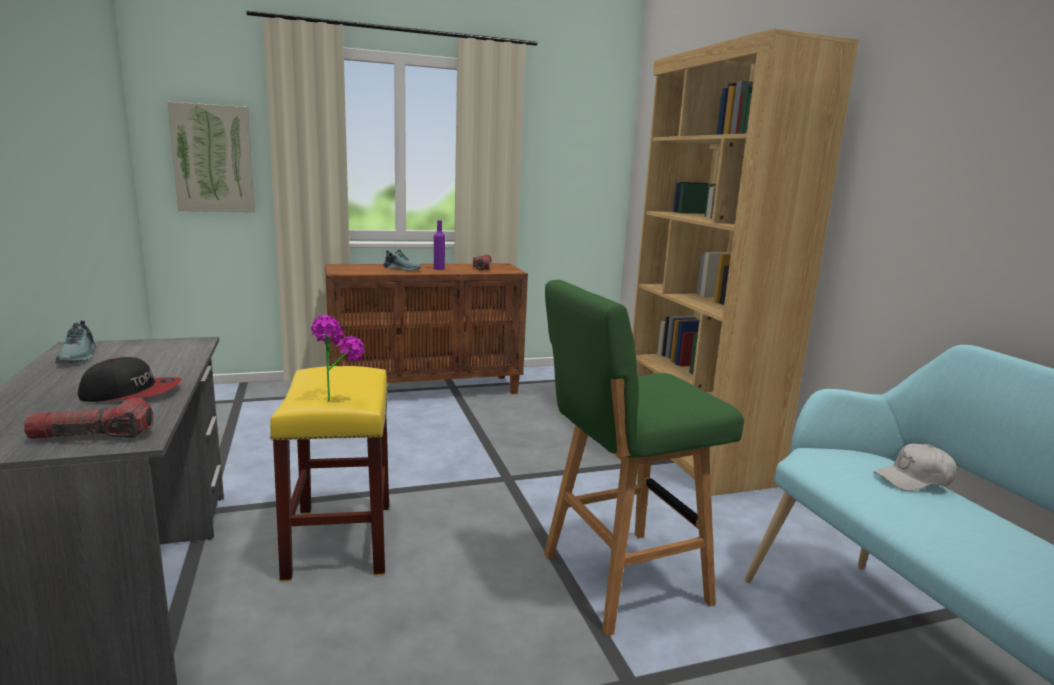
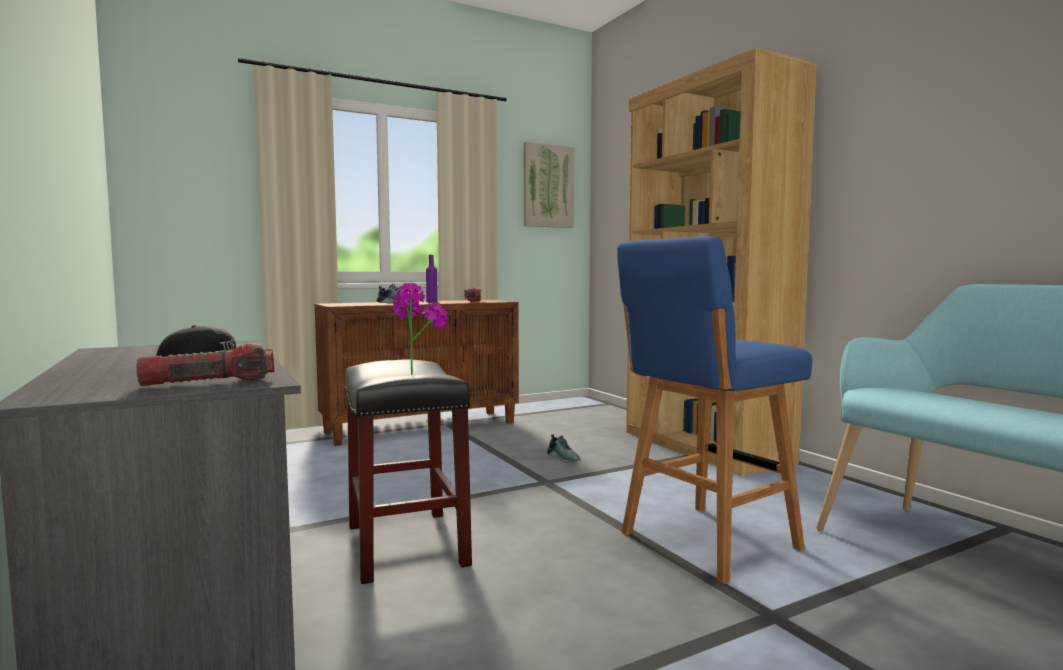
camera: 10 degrees left, 10 degrees down
(80, 356) = (118, 353): shoe -> shoe (564, 458)
(213, 159) = (196, 200): picture -> picture (547, 186)
(341, 541) = (407, 545): yellow stool -> black stool
(619, 580) = (705, 542): green stool -> blue stool
(914, 479) = (964, 395): white cap -> none

